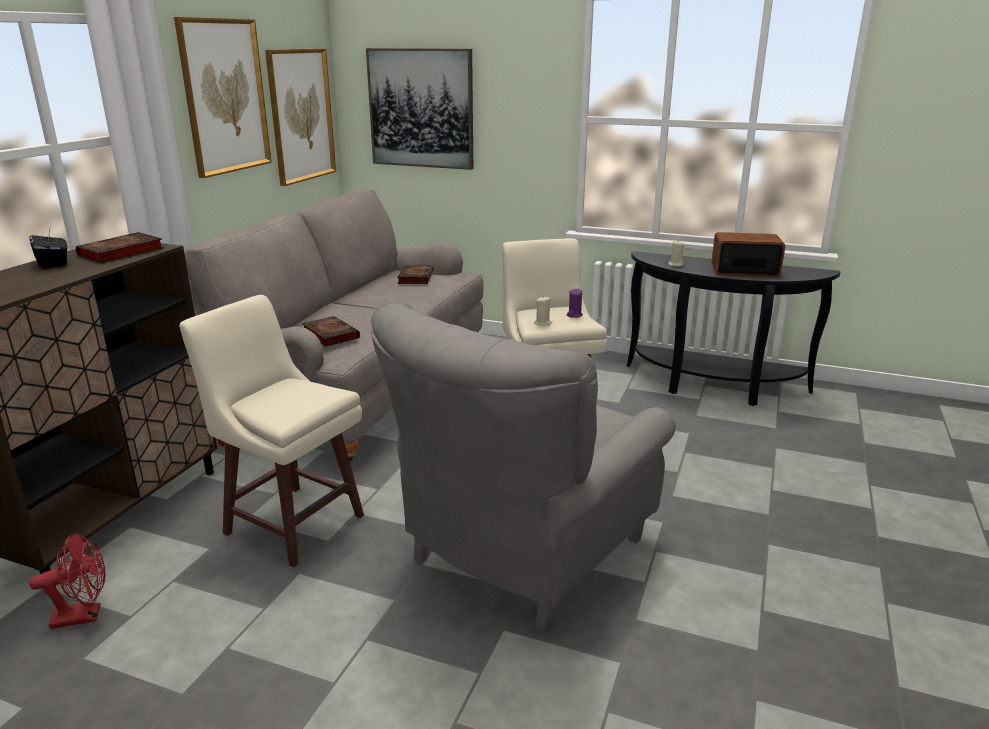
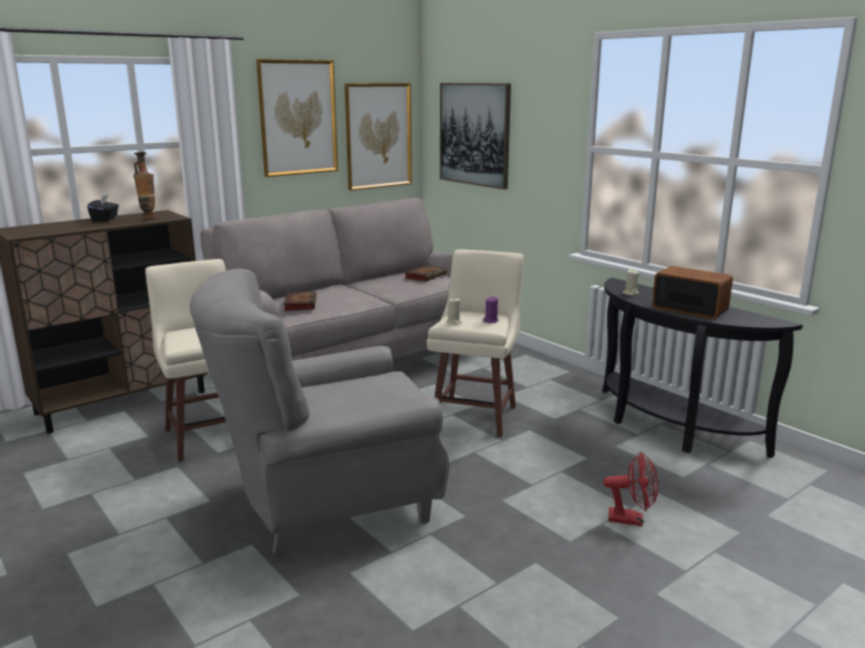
camera: 30 degrees right, 5 degrees down
(84, 615) = (48, 451): red fan -> red fan (631, 519)
(120, 253) = (149, 218): book -> vase

